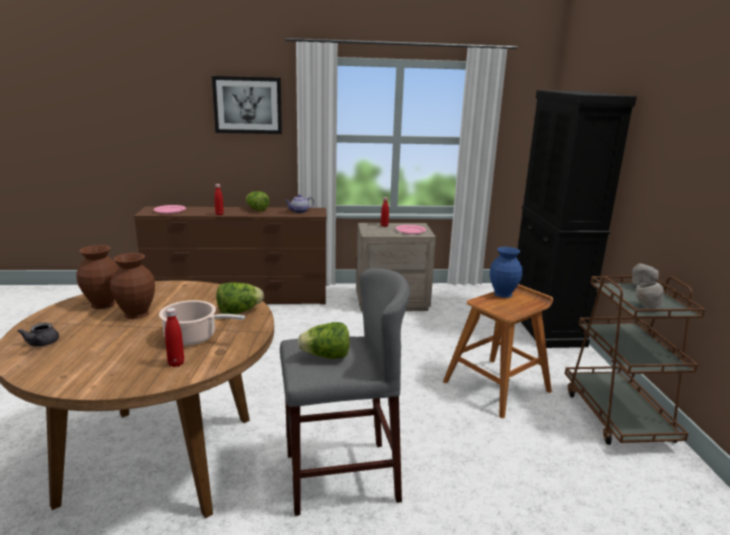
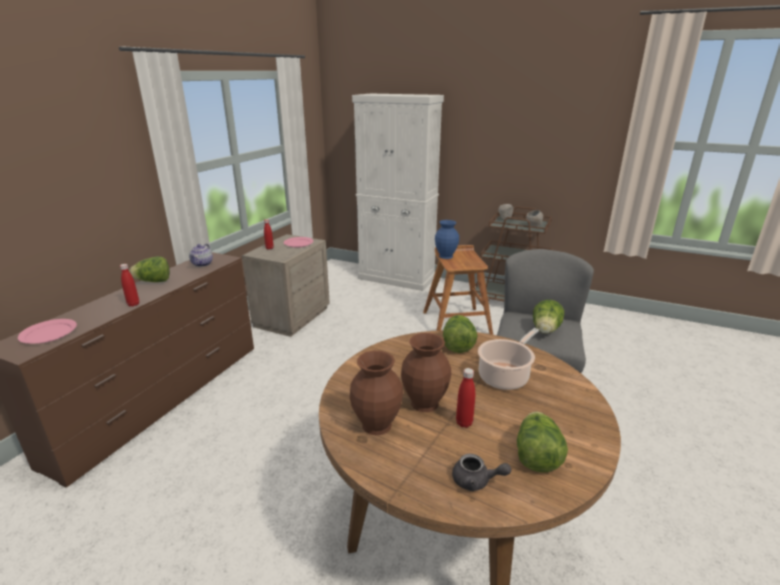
camera: 60 degrees left, 5 degrees up
(73, 362) = (536, 456): none -> lettuce
(176, 363) = (557, 392): red bottle -> red bottle (464, 423)
(247, 105) = (78, 147): picture -> none
(545, 325) = (397, 278): black cabinet -> white cabinet

